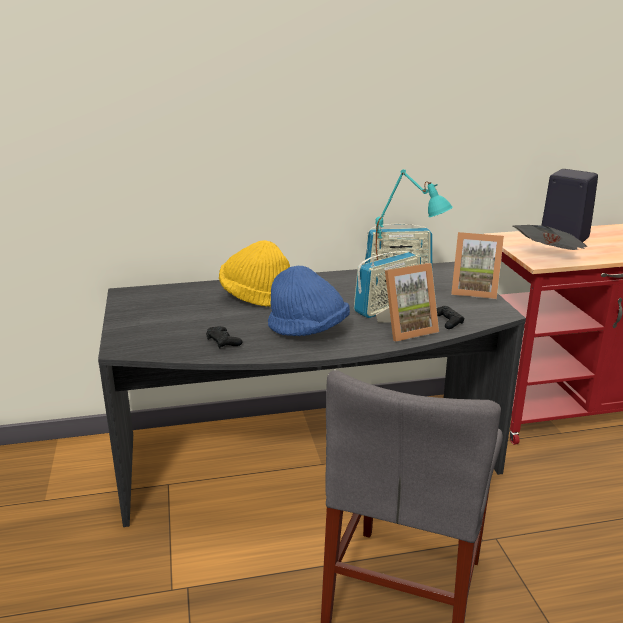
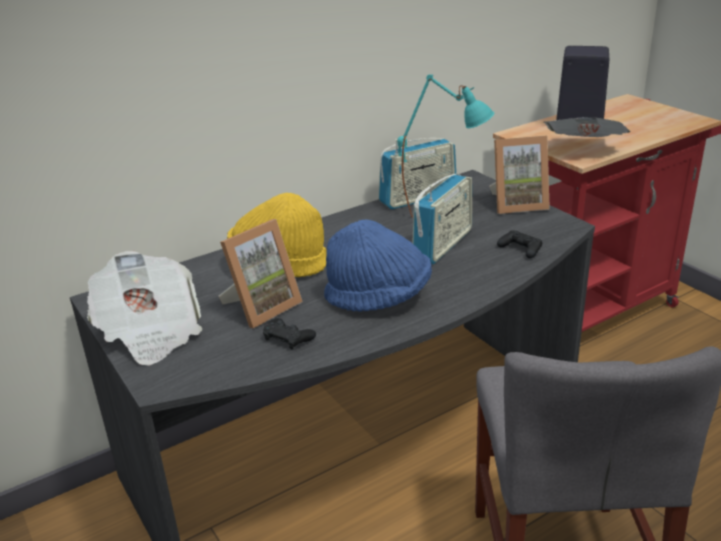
camera: 20 degrees left, 5 degrees up
(139, 318) = (150, 332): none -> newspaper
(406, 329) = (487, 269): picture frame -> picture frame (261, 307)

